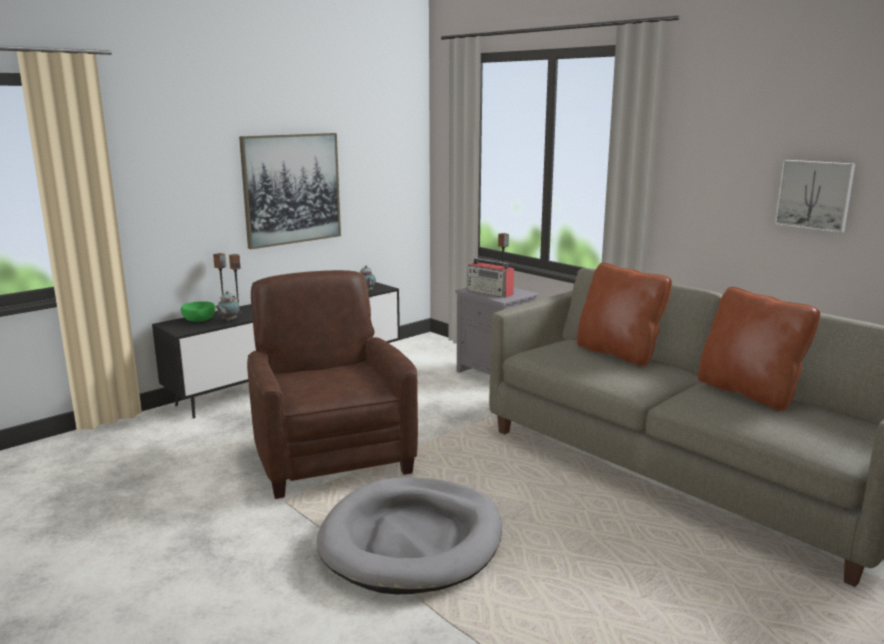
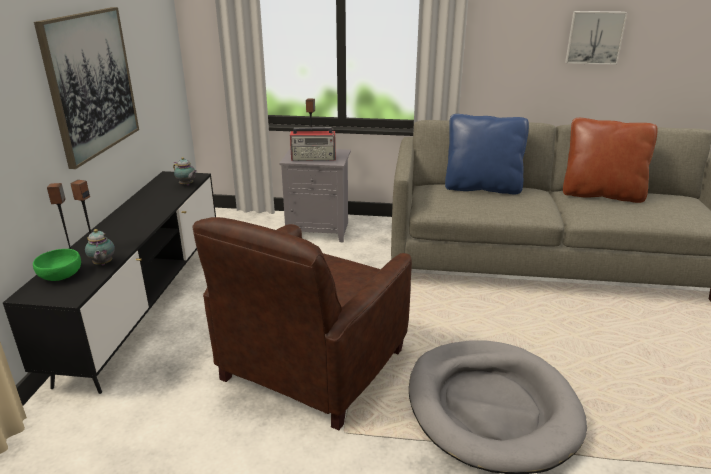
camera: 40 degrees left, 10 degrees up
(331, 456) = (311, 366): brown armchair -> brown armchair turned 90 degrees counterclockwise
(618, 353) = (482, 188): brown pillow -> blue pillow

